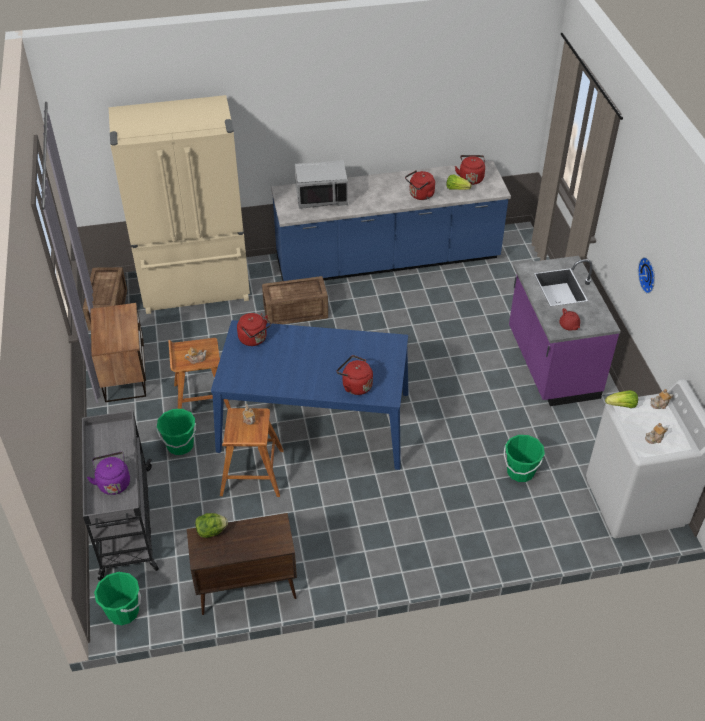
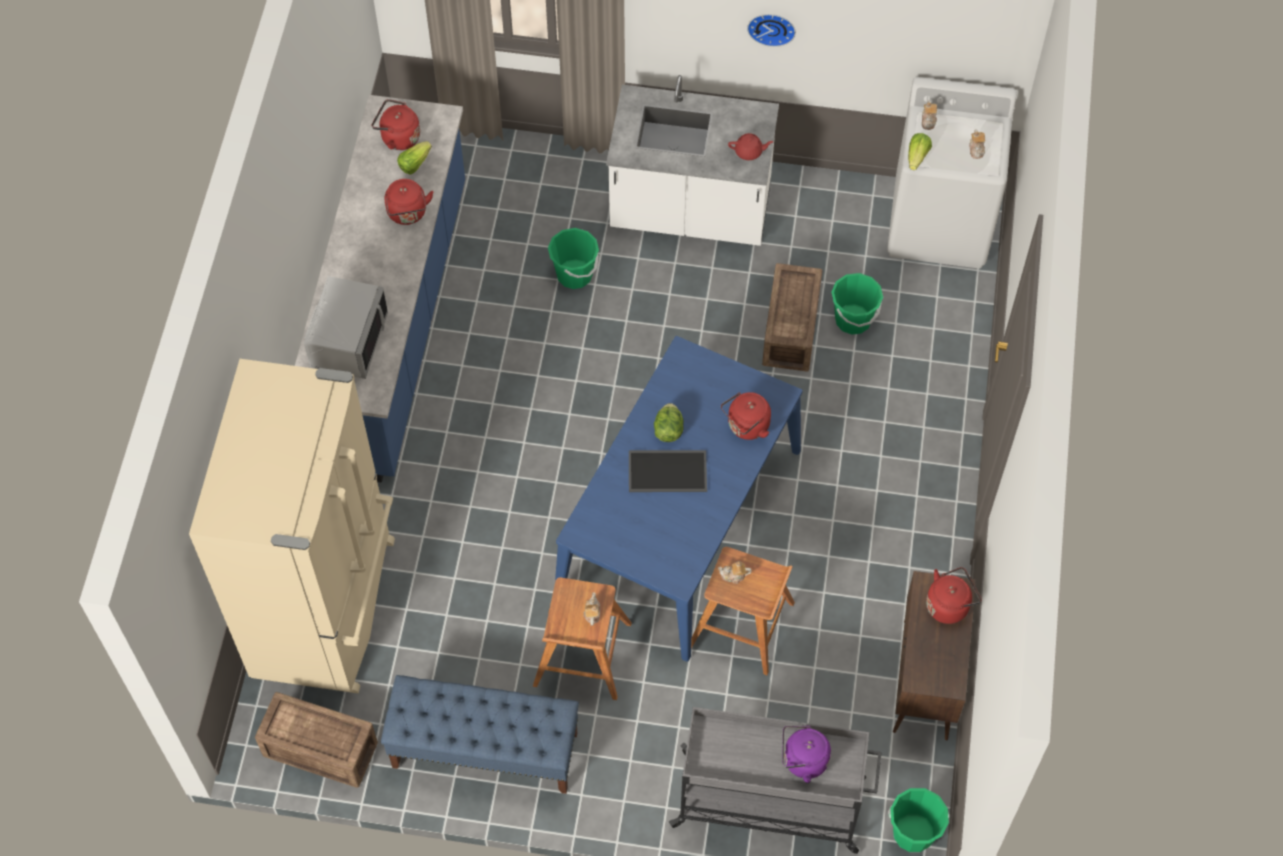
camera: 70 degrees left, 15 degrees up
(125, 375) = (484, 750): nightstand -> blue bench
(180, 445) = (657, 704): green bucket -> green bucket (574, 274)
(211, 531) = (915, 663): lettuce -> lettuce (668, 430)
(254, 339) = (608, 522): red kettle -> red kettle (949, 605)
(297, 312) = (452, 481): crate -> crate (792, 328)
(304, 356) = (668, 470): none -> tray
(551, 364) = (690, 212): purple counter -> white counter

